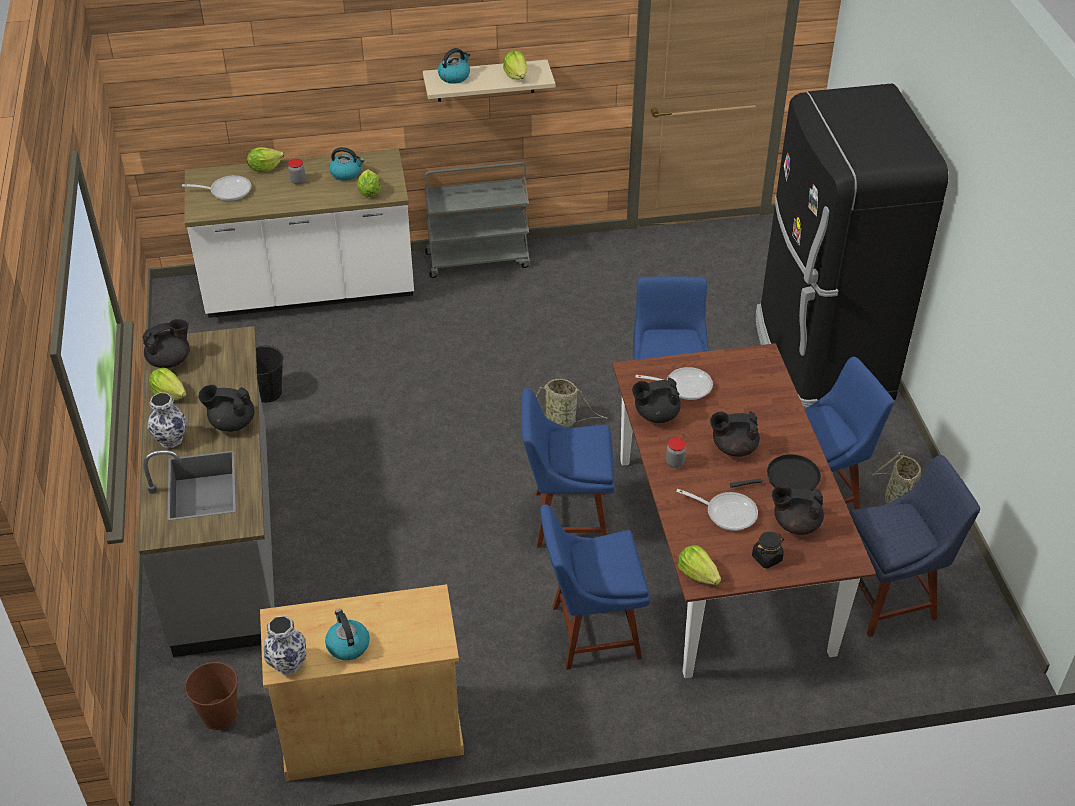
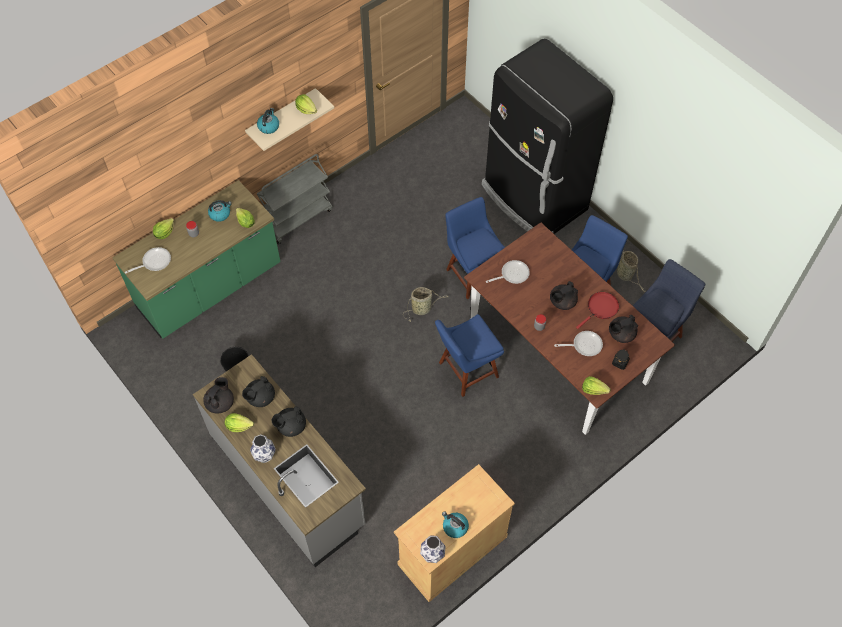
camera: 30 degrees left, 15 degrees up
(219, 714) = (366, 585): brown bucket -> none
(310, 291) = (210, 288): white counter -> green counter
(590, 632) = (523, 433): blue chair -> none
(655, 414) = (509, 301): black teapot -> black teapot (260, 398)
(788, 479) = (601, 308): black frying pan -> red frying pan

